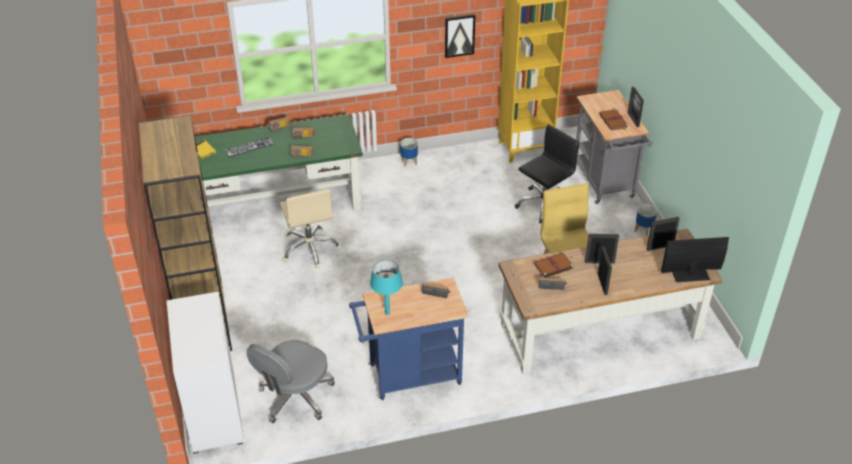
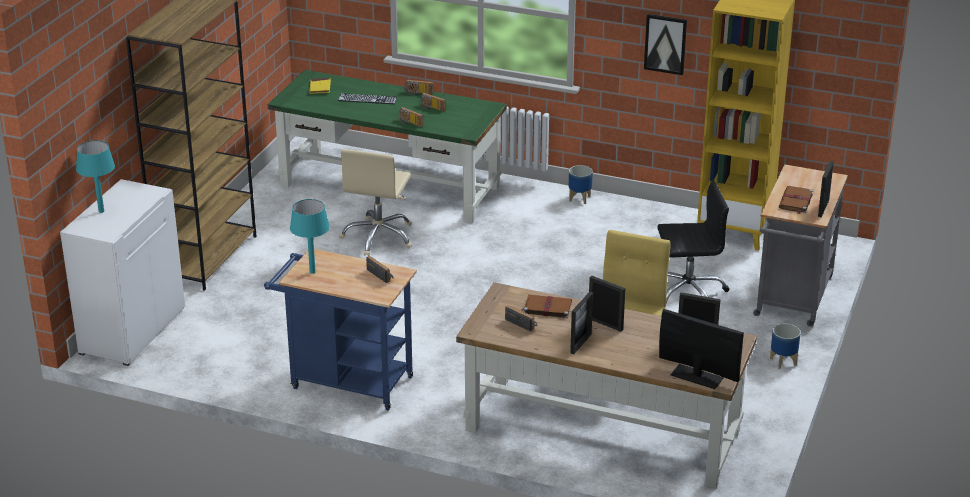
camera: 35 degrees right, 10 degrees down
(185, 337) = (101, 211): none -> turquoise table lamp
(295, 397) = (216, 351): grey office chair -> none

